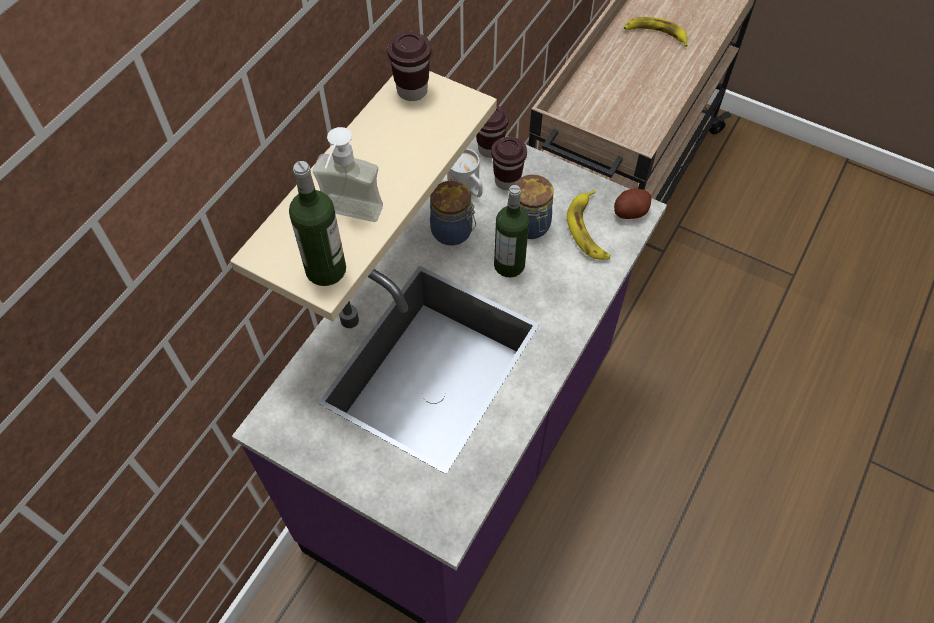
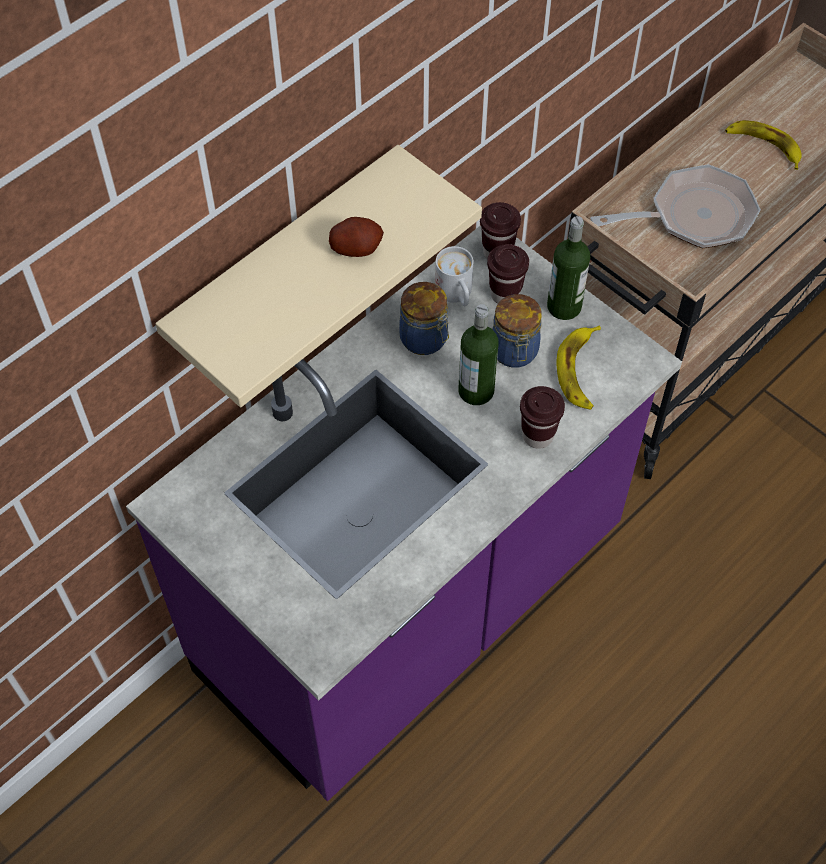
camera: 15 degrees right, 0 degrees up
(326, 269) = (246, 353): bottle -> bottle (564, 306)
(348, 218) = (284, 304): soap dispenser -> none
(412, 91) = (394, 180): brown cup -> brown cup (537, 436)
(621, 96) = (693, 216): none -> frying pan
(630, 211) = (635, 360): potato -> potato (356, 248)

